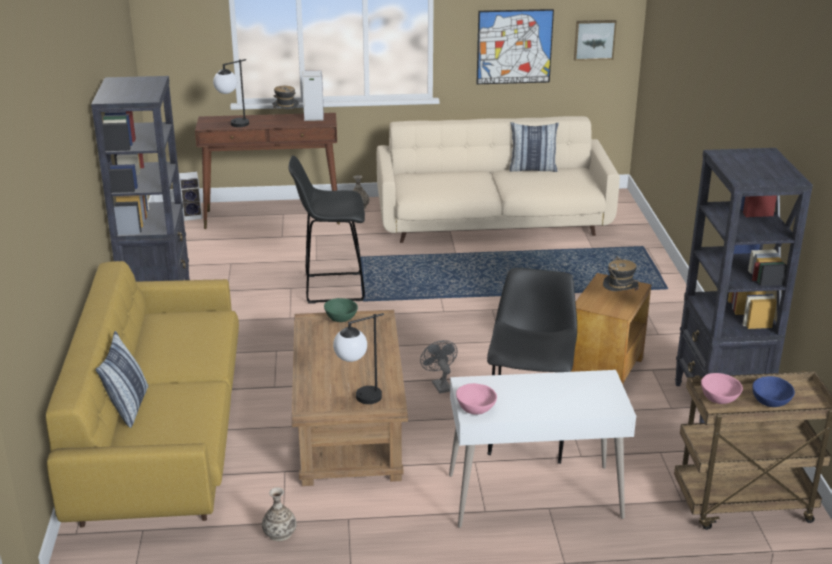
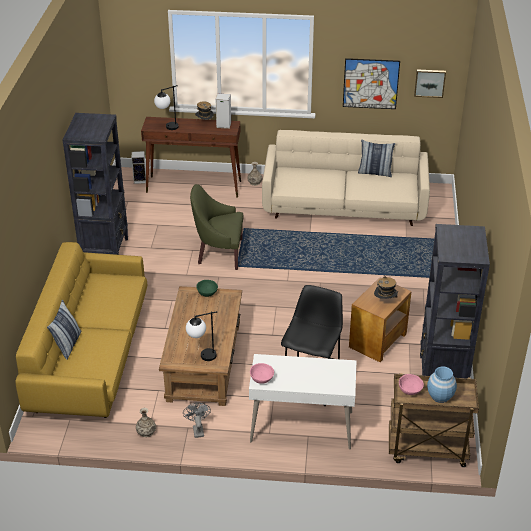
camera: 10 degrees right, 10 degrees up
(331, 288) = (219, 253): black stool -> green armchair
(439, 384) = (268, 339): grey fan -> grey fan (197, 429)
(770, 401) = (440, 396): blue bowl -> blue vase

